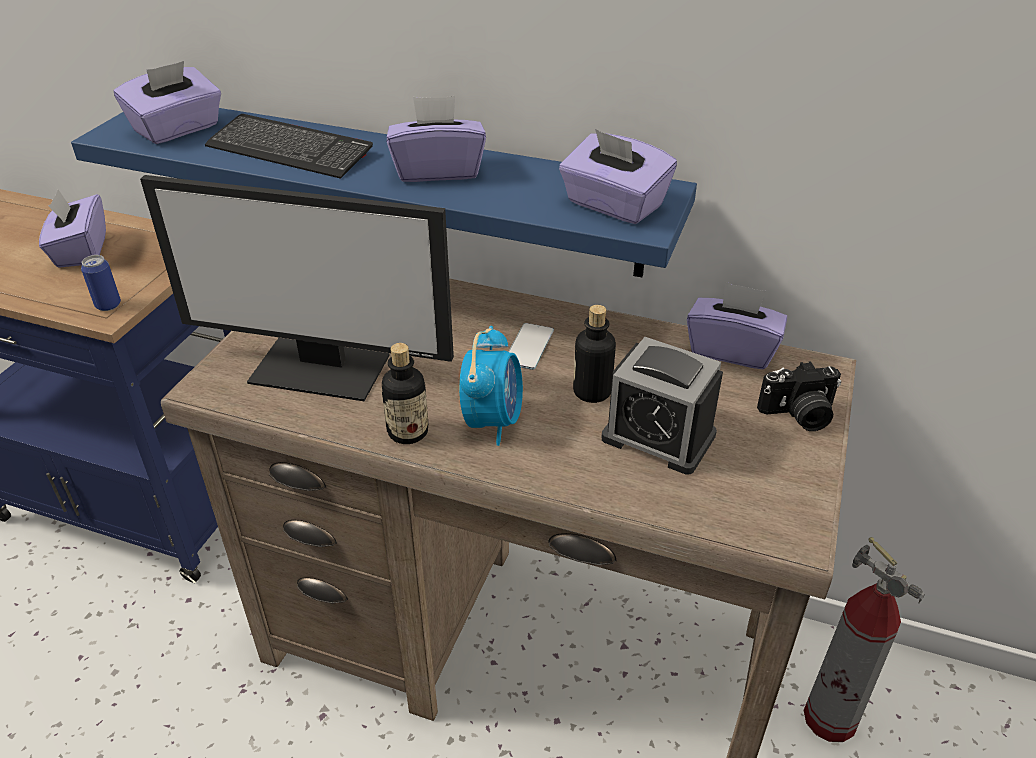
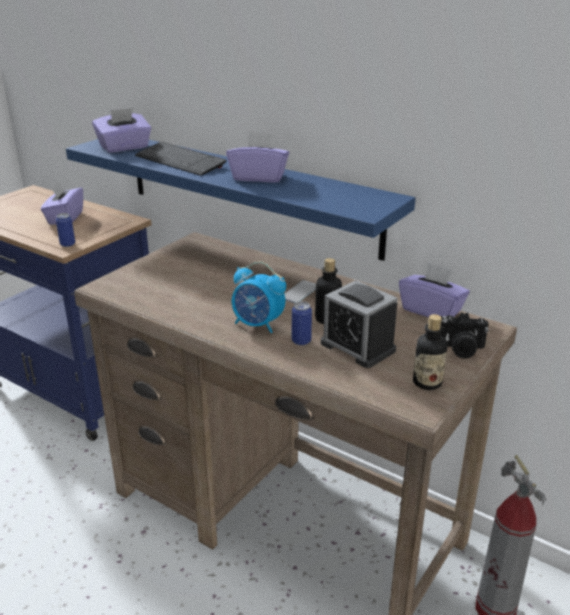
camera: 15 degrees right, 10 degrees down
(322, 367) = (171, 286): monitor -> none
(408, 432) = (205, 323): bottle -> bottle (427, 382)
(493, 421) = (258, 325): alarm clock -> alarm clock turned 90 degrees clockwise
(571, 441) = (301, 341): none -> can
(613, 205) = (354, 202): purple tissue box -> none

